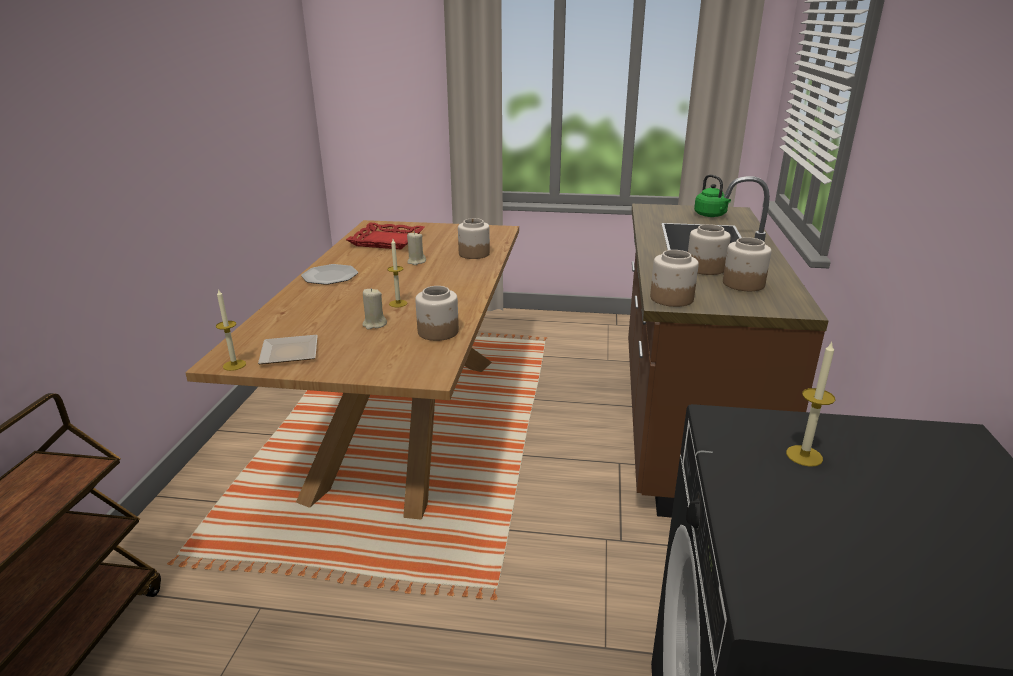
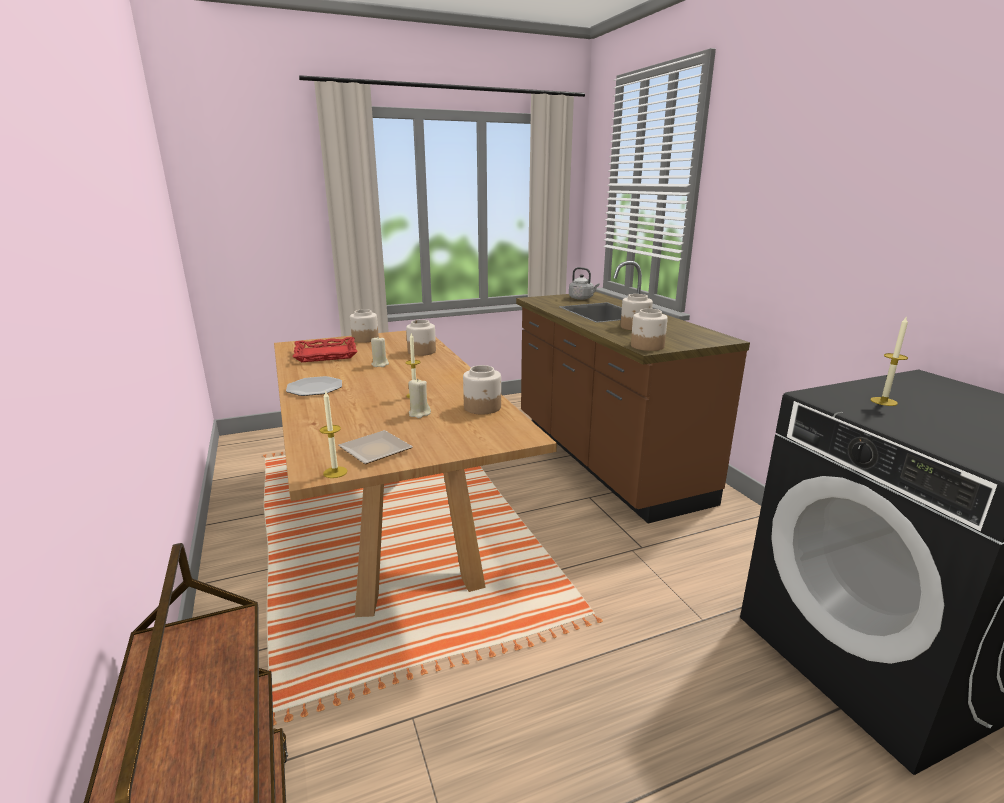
camera: 30 degrees left, 5 degrees down
(711, 215) = (582, 298): green kettle -> grey kettle
(742, 284) = (672, 332): jar -> jar (365, 339)

